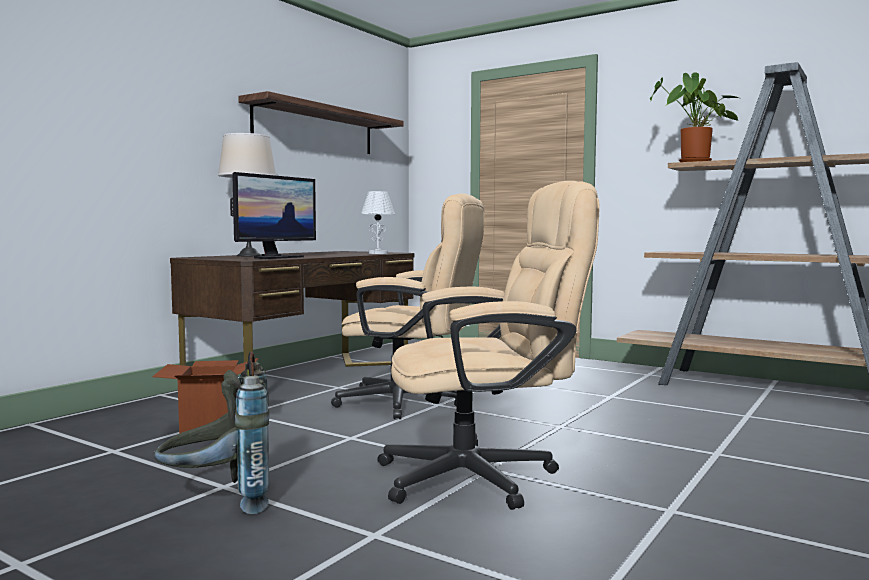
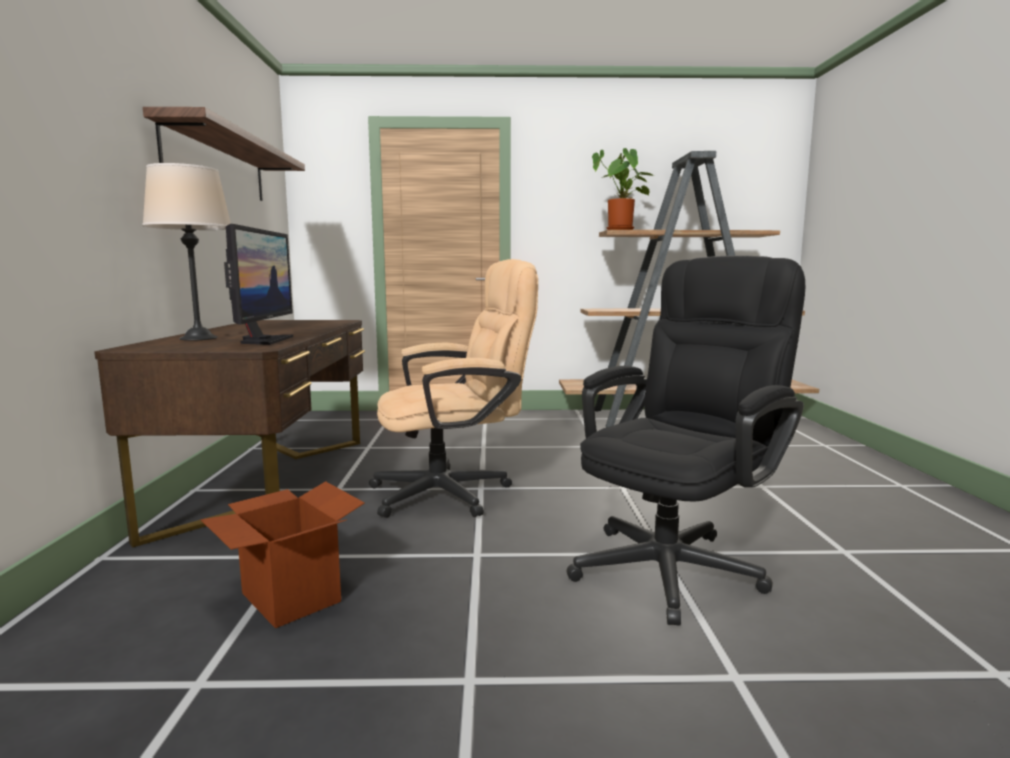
camera: 35 degrees left, 5 degrees up
(219, 502) = (510, 708): grey backpack -> none
(377, 253) = (331, 323): white table lamp -> none
(484, 476) = (676, 563): beige office chair -> black office chair

